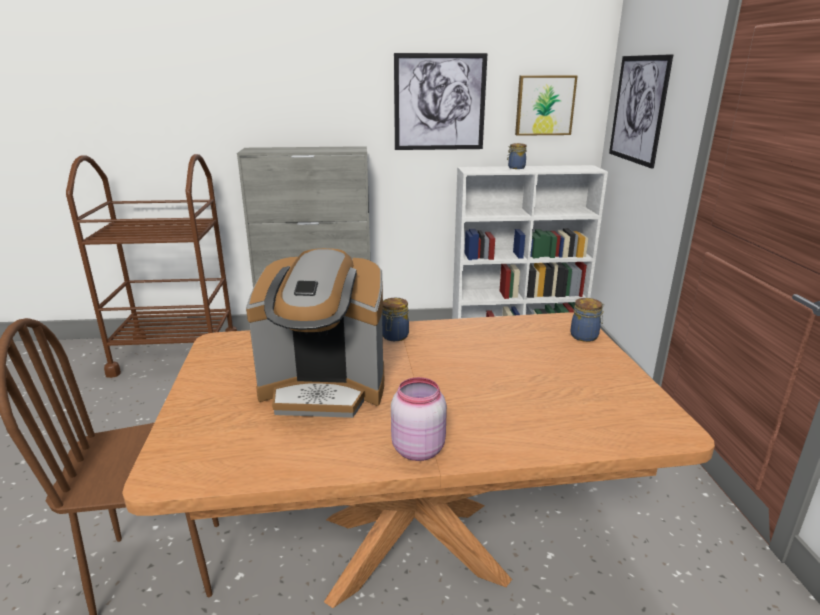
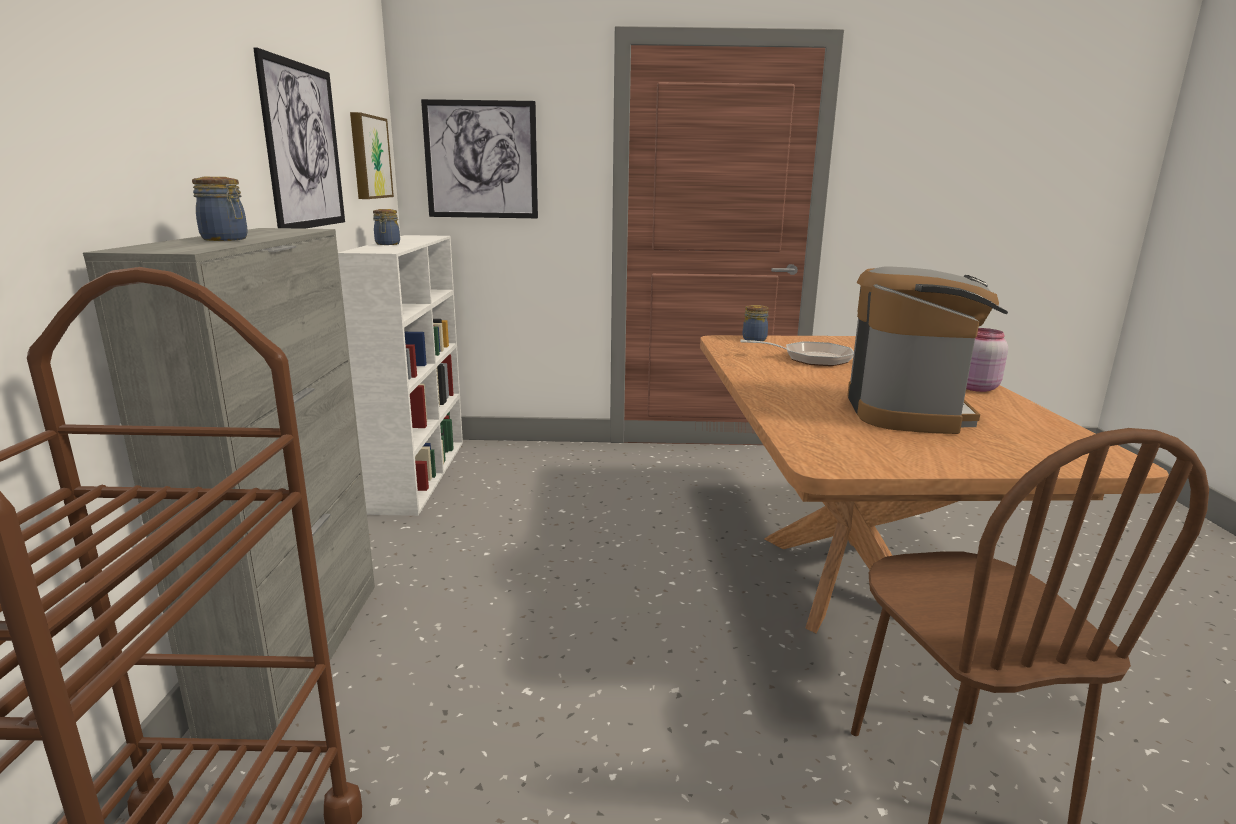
camera: 85 degrees left, 5 degrees down
(394, 336) = (775, 386): jar -> jar (226, 239)
(509, 360) = (811, 359): none -> frying pan

